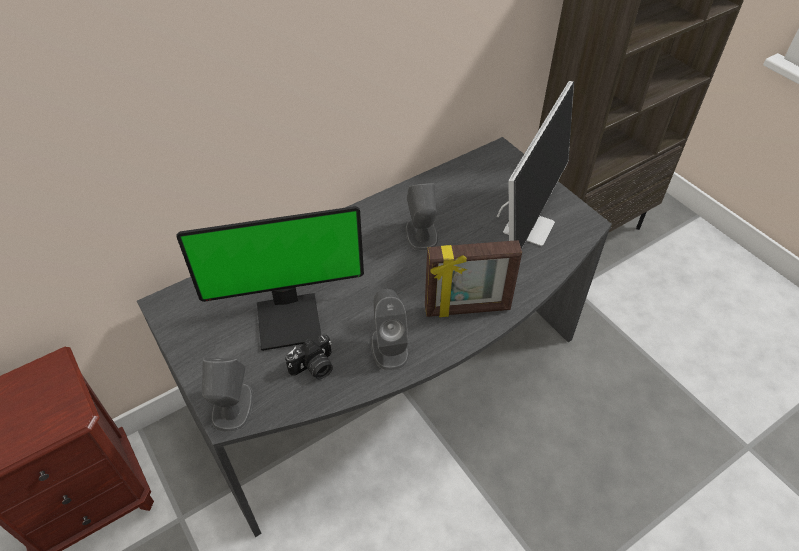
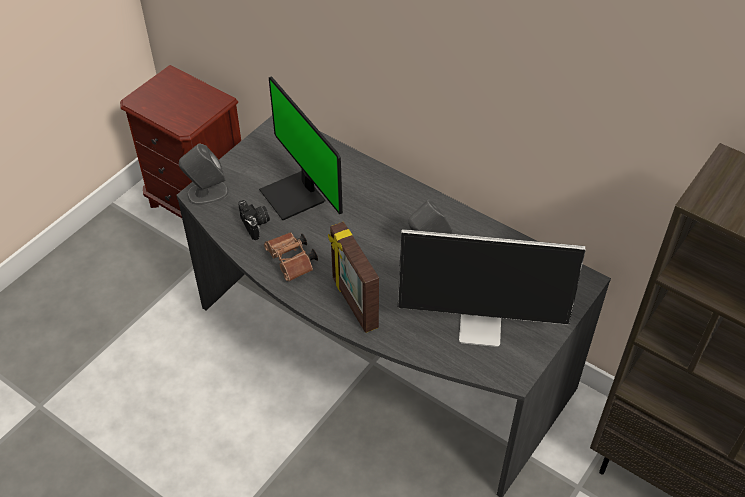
camera: 70 degrees right, 0 degrees up
(314, 368) = (256, 225): camera -> camera turned 150 degrees counterclockwise
(389, 347) = (292, 263): grey speaker -> brown binoculars

